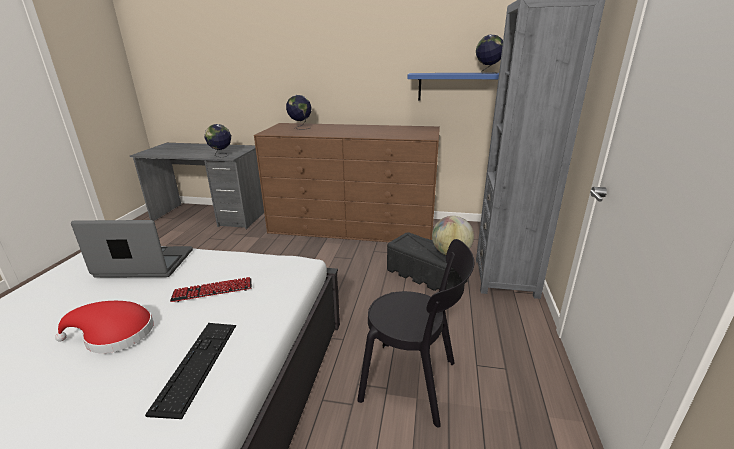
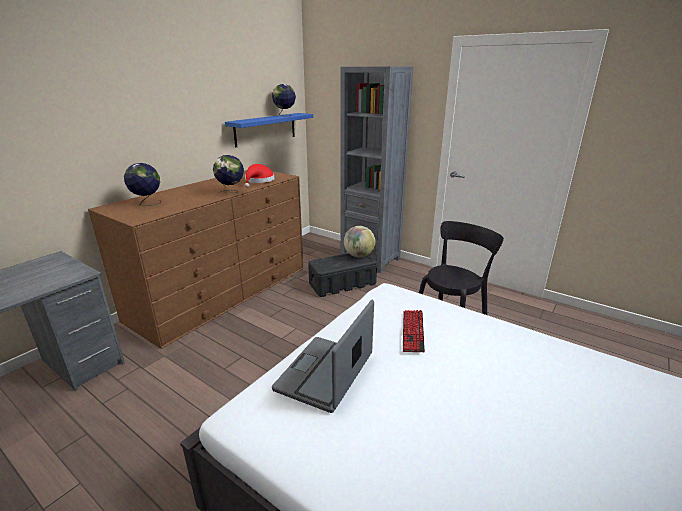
camera: 65 degrees left, 0 degrees up
(114, 335) = (459, 387): red hat -> red hat (258, 181)
(197, 365) = (508, 344): keyboard -> none
(221, 156) = (63, 279): globe -> globe (231, 192)

